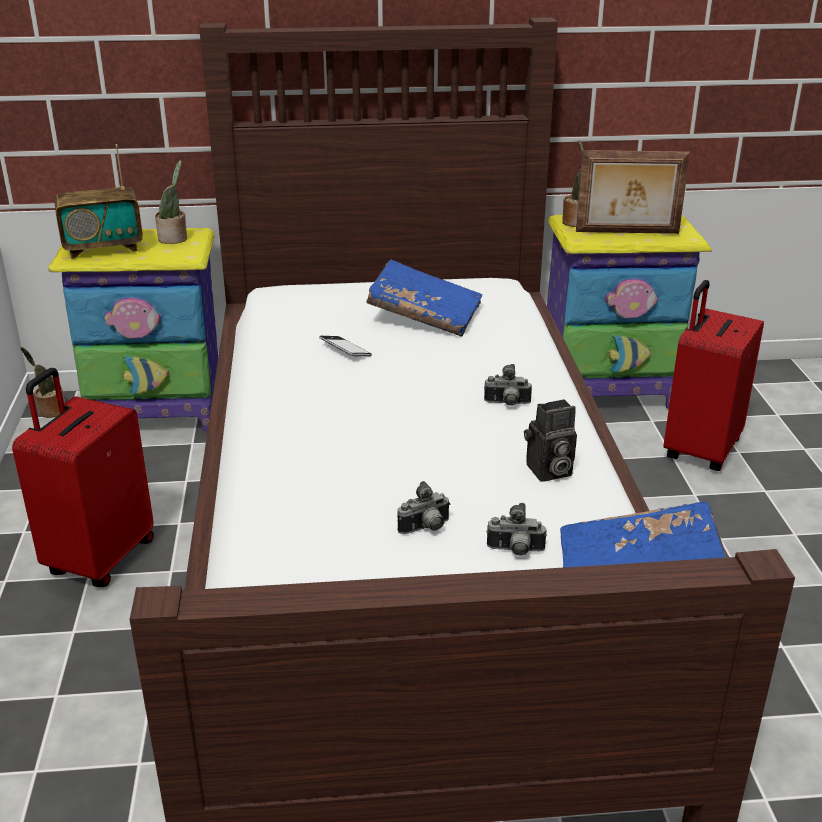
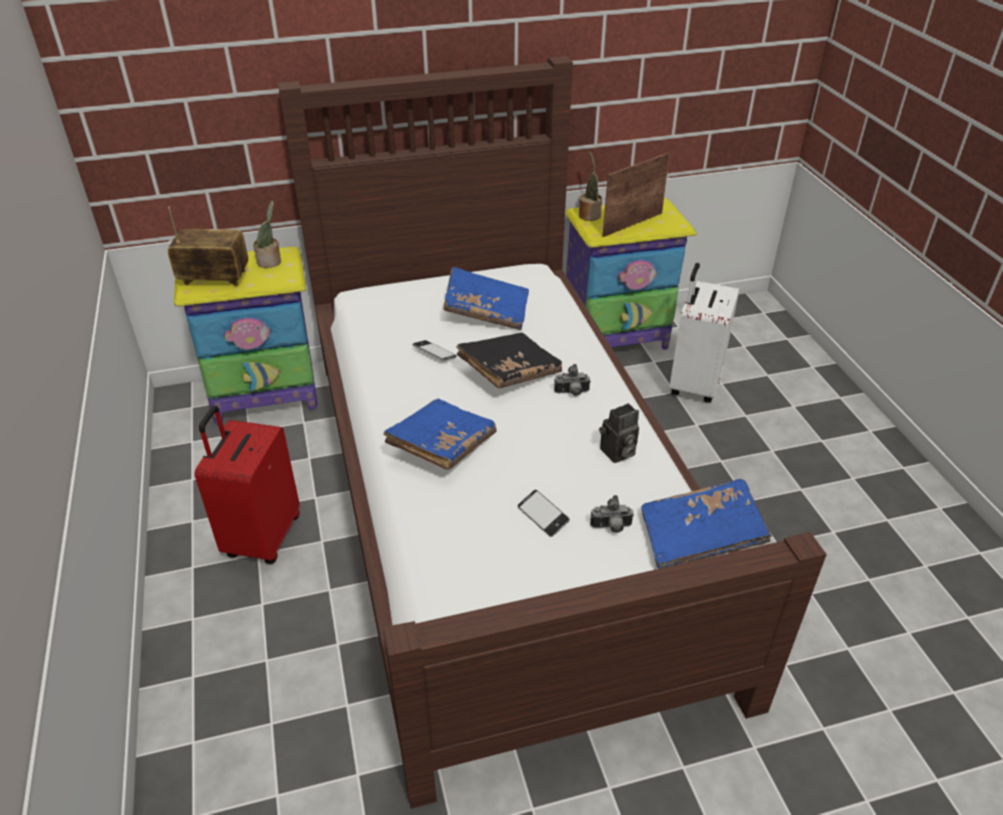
camera: 10 degrees left, 10 degrees up
(50, 411) = (175, 404): potted plant -> none
(103, 248) = (214, 278): radio -> radio turned 150 degrees counterclockwise
(320, 442) = (442, 446): none -> blue book
(426, 529) = (543, 516): camera -> phone
(433, 376) = (509, 372): none -> black book
(627, 233) = (631, 224): picture frame -> picture frame turned 150 degrees clockwise
(699, 449) = (693, 384): red suitcase -> white suitcase

